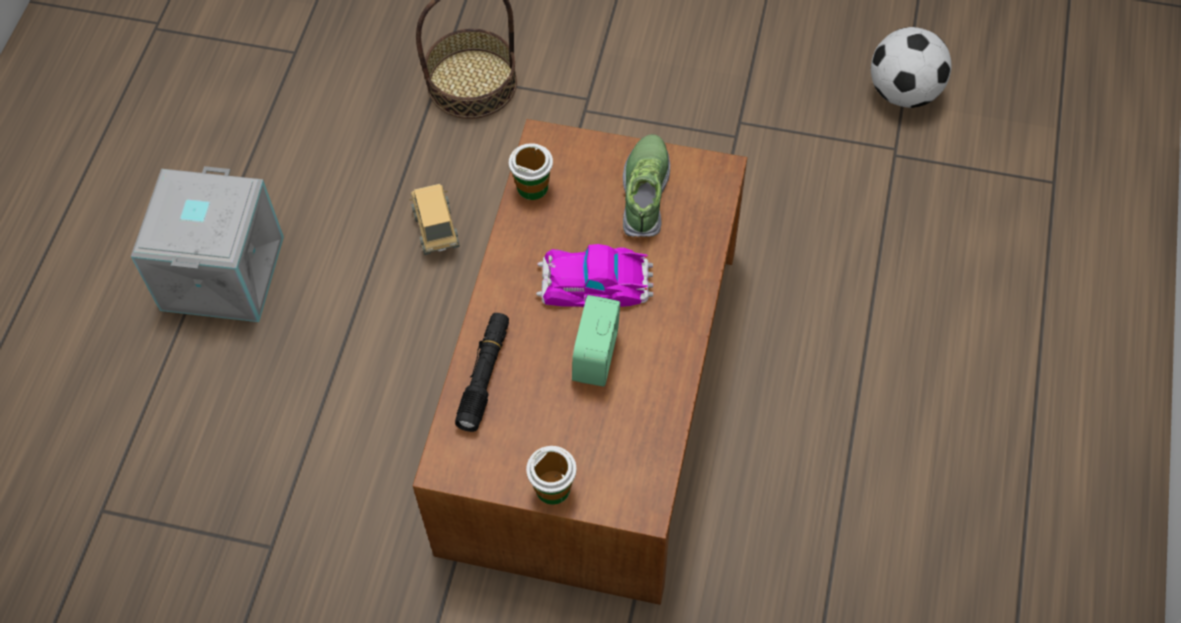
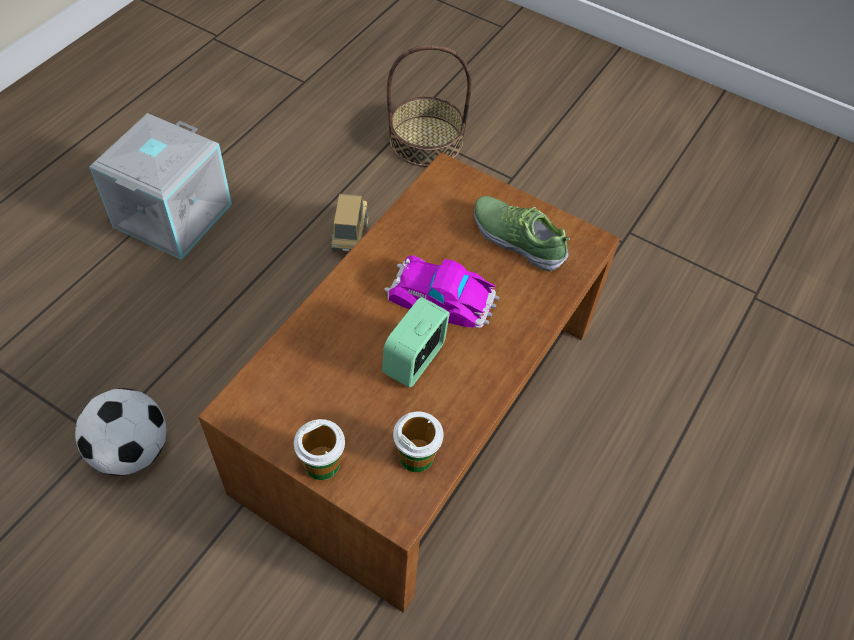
camera: 15 degrees right, 5 degrees down
(484, 376) = (308, 343): black flashlight -> none
(532, 186) = (422, 204): cup -> cup (416, 456)
(646, 193) = (518, 239): shoe -> shoe turned 75 degrees counterclockwise
(903, 92) = (777, 251): football -> football (131, 450)

